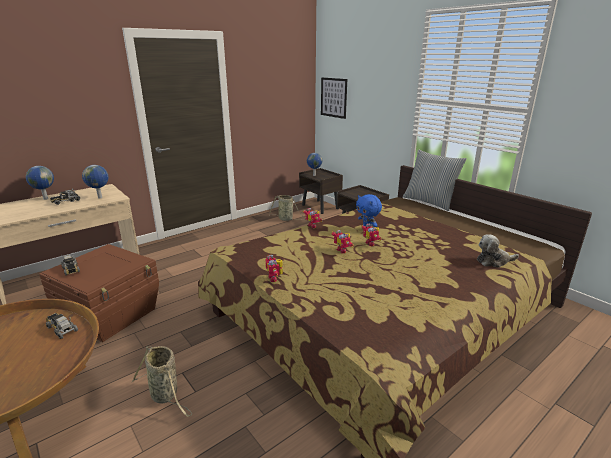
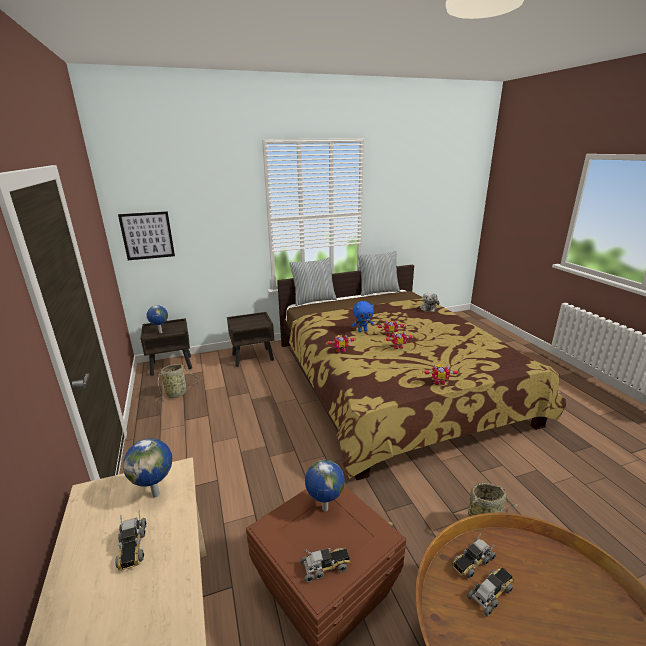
camera: 70 degrees left, 0 degrees up
(32, 337) = (491, 593): none -> toy truck
(45, 199) = (73, 593): globe -> globe (324, 509)
(513, 228) = (378, 291): none -> pillow

